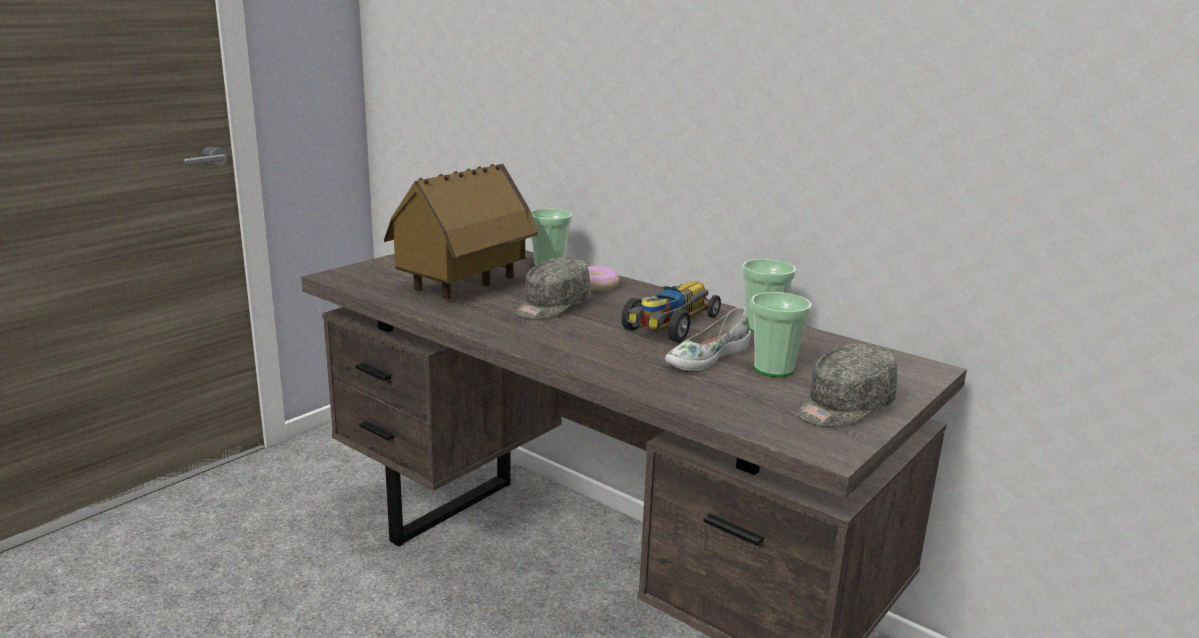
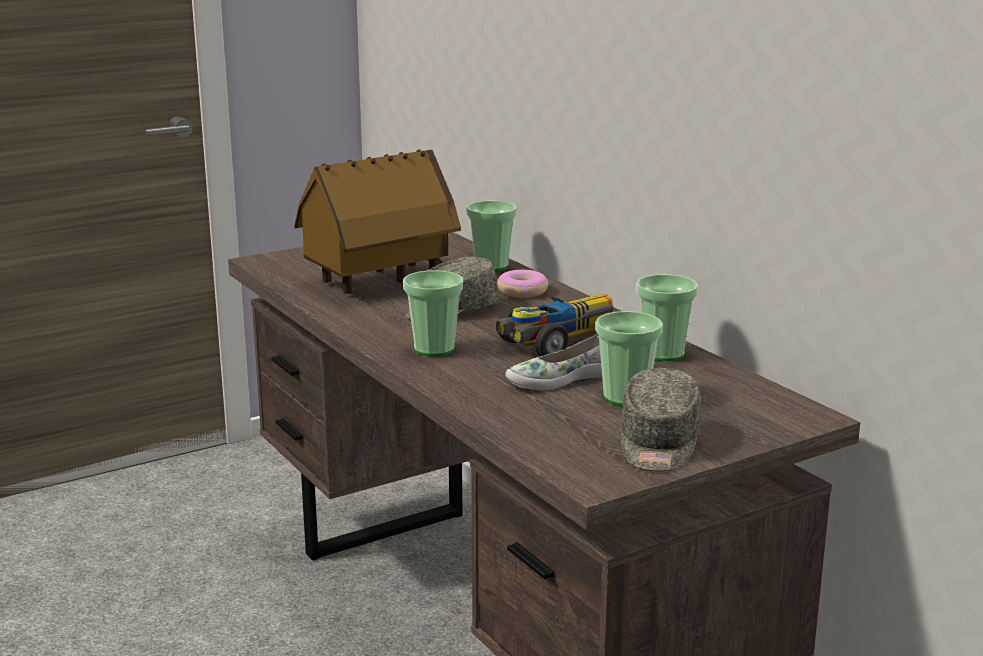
camera: 20 degrees right, 0 degrees up
(569, 342) = (434, 349): none -> cup
(843, 407) = (658, 444): grey cap -> grey cap turned 60 degrees counterclockwise

